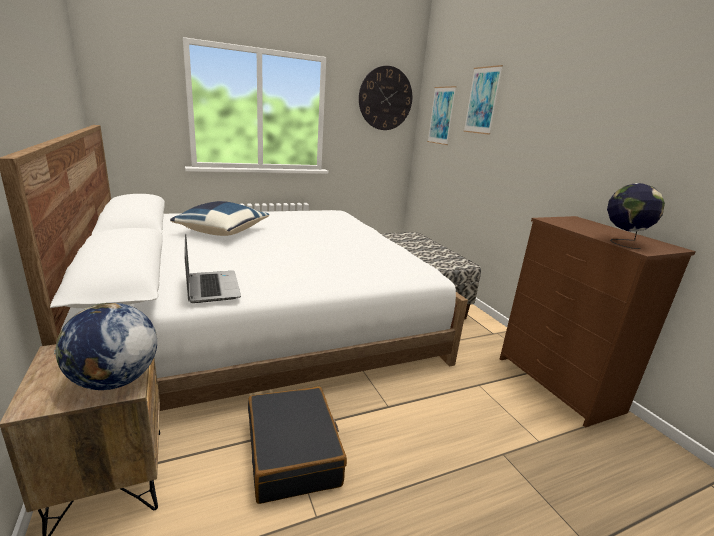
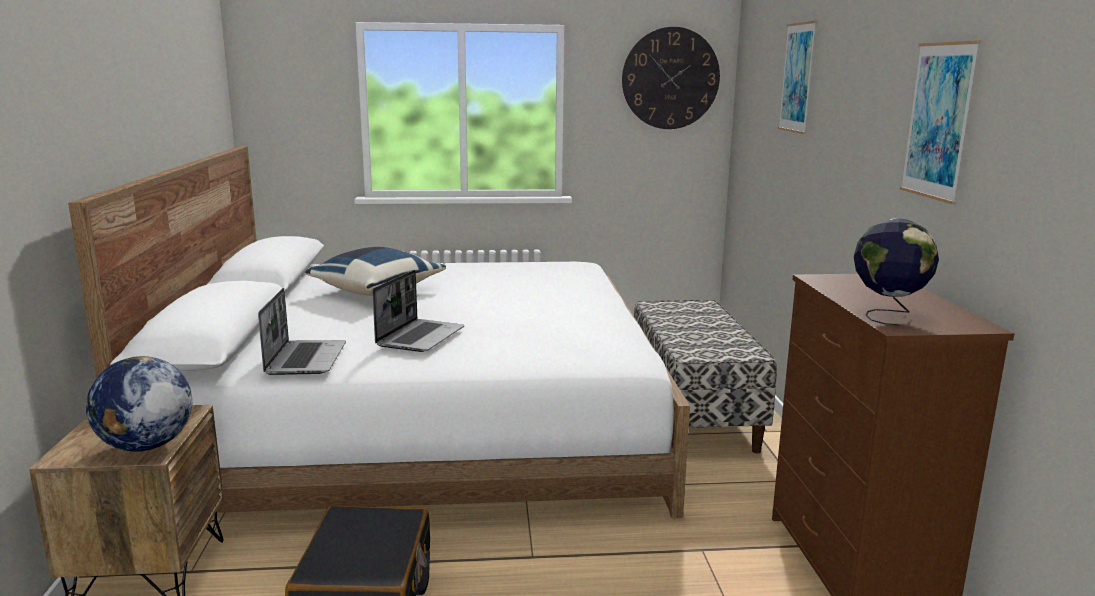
camera: 20 degrees right, 5 degrees down
(284, 265) = (420, 337): none -> laptop
(441, 115) = (756, 102): picture -> picture (938, 121)

